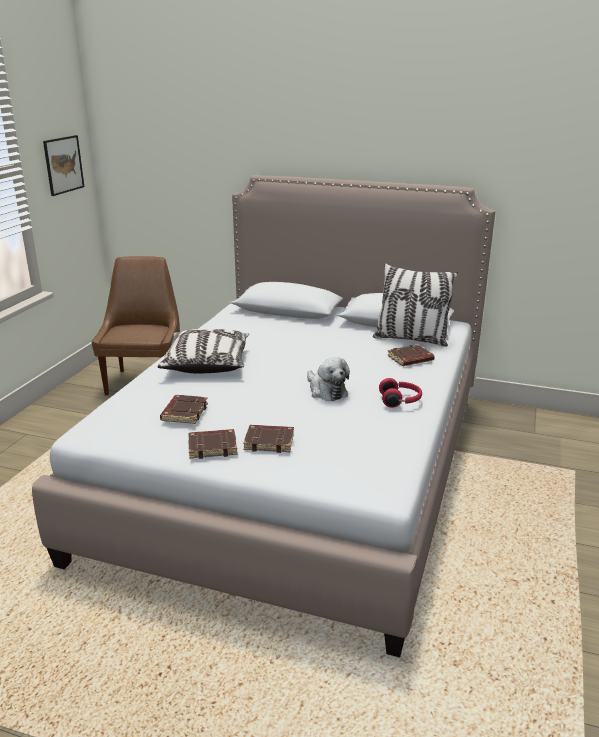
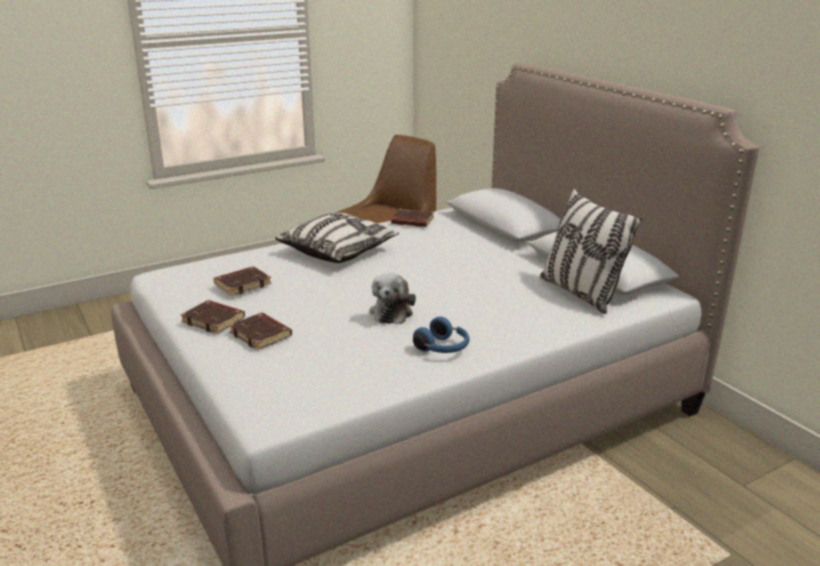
camera: 40 degrees right, 0 degrees up
(63, 165) = (367, 33): picture -> none
(400, 401) = (443, 348): red headphones -> blue headphones
(410, 359) = (537, 313): brown book -> brown book (412, 222)

